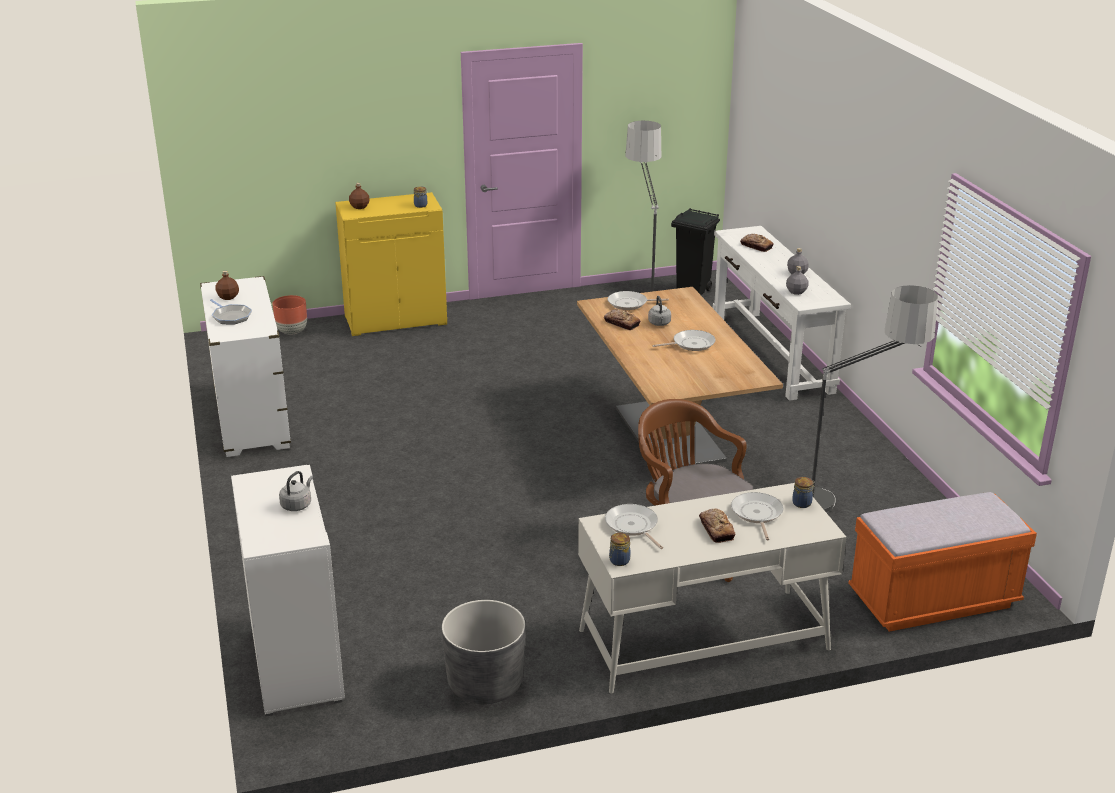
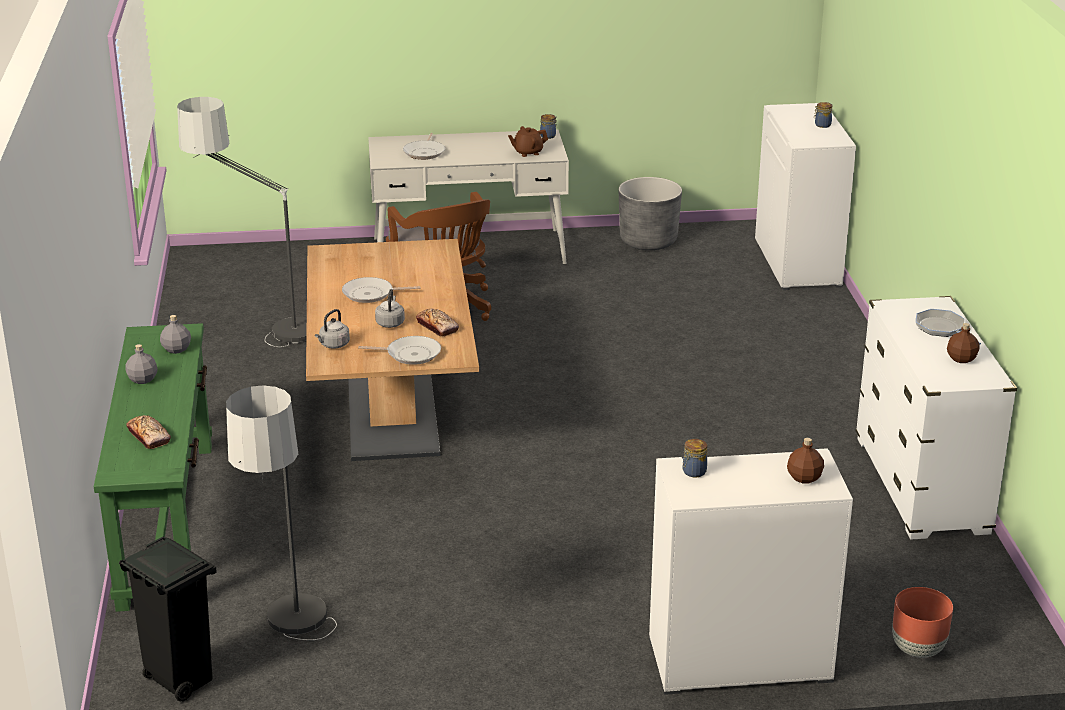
camera: 170 degrees left, 0 degrees up
(297, 505) = (794, 125): grey kettle -> grey kettle (333, 345)
(396, 319) = (738, 661): yellow cabinet -> white cabinet
(633, 526) = (527, 152): frying pan -> brown teapot
(716, 529) = (463, 146): bread -> none
(771, 353) = (167, 523): white console table -> green console table
(802, 503) = (382, 156): jar -> jar (822, 125)
(933, 600) = (262, 257): orange bench -> none

